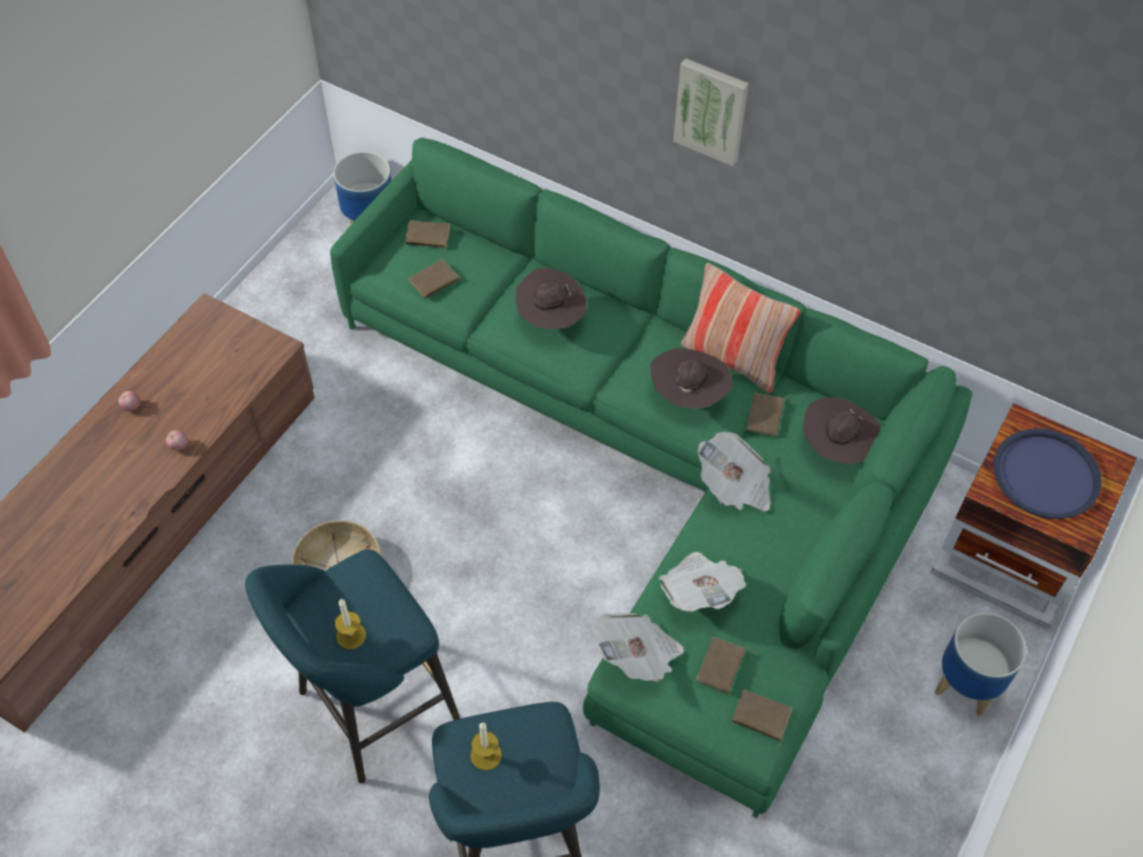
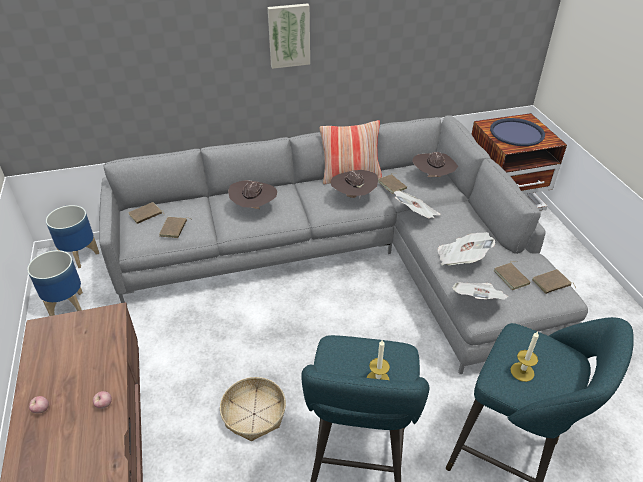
camera: 45 degrees left, 15 degrees down
(659, 470) = (349, 257): green sofa -> grey sofa
(967, 685) = (553, 244): planter -> planter (67, 304)

